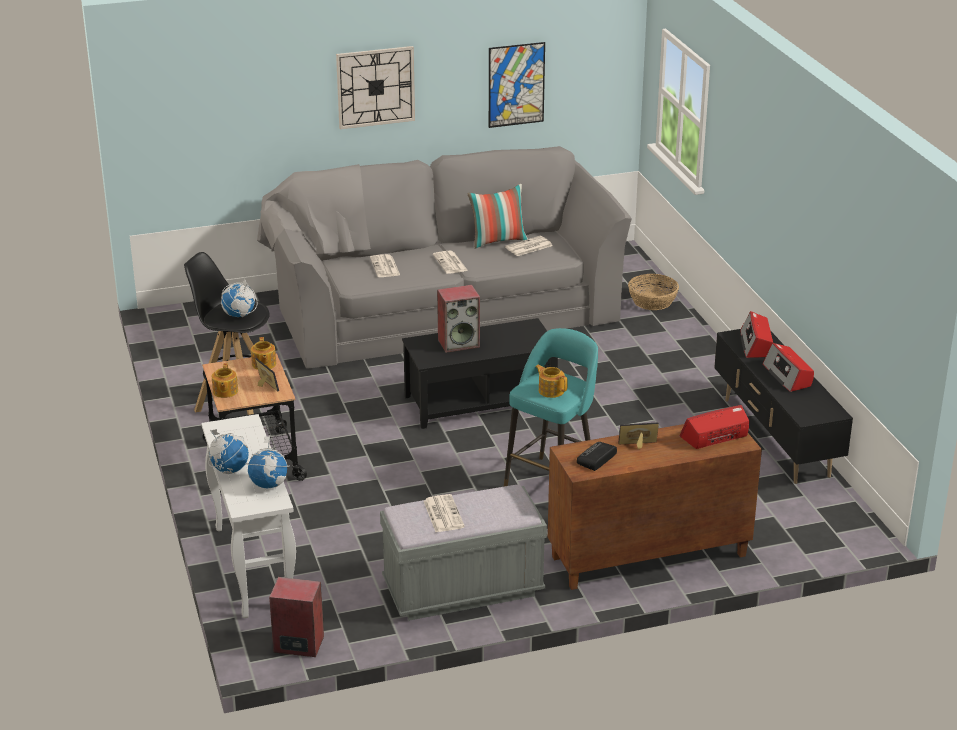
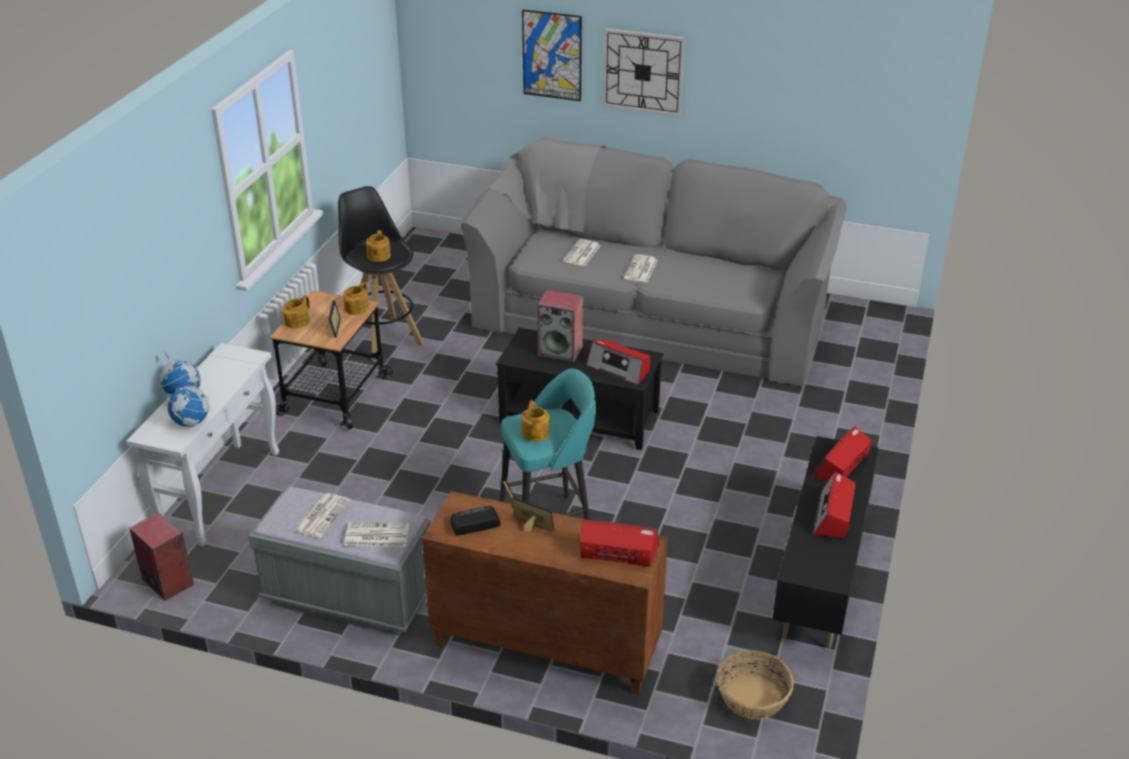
camera: 35 degrees right, 5 degrees up
(239, 315) = (378, 256): globe -> teapot
(498, 241) = (714, 262): pillow -> none
(516, 85) = (795, 105): picture -> picture (552, 55)
(520, 339) = (619, 369): none -> radio
(528, 247) = (732, 277): newspaper -> newspaper (376, 536)
(652, 301) = (859, 377): basket -> basket (752, 697)

